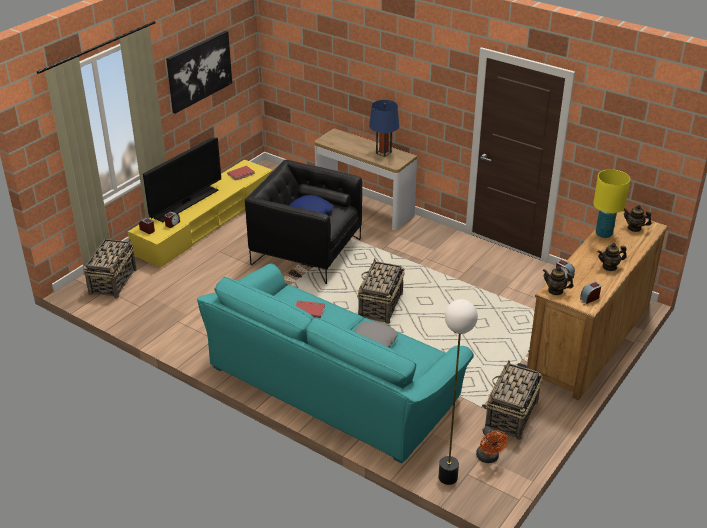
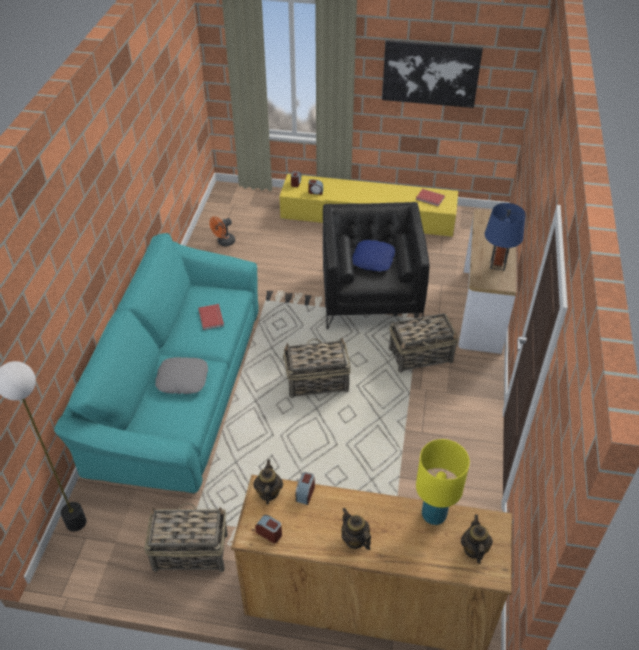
camera: 65 degrees right, 10 degrees up
(113, 281) = (247, 202): basket -> basket (421, 355)
(186, 204) = (352, 187): television -> none
(489, 458) = (115, 550): orange fan -> orange fan (224, 242)

